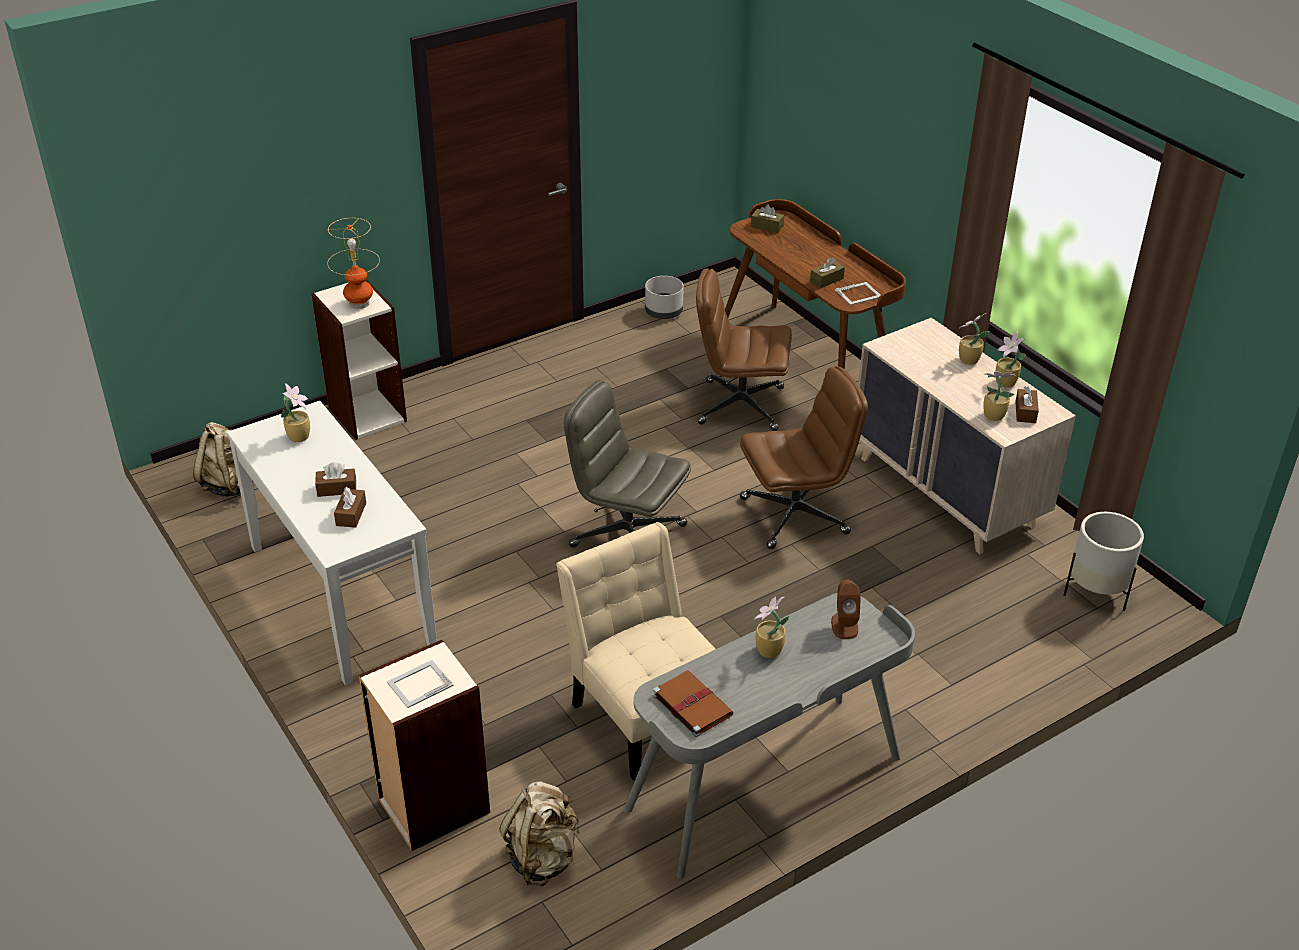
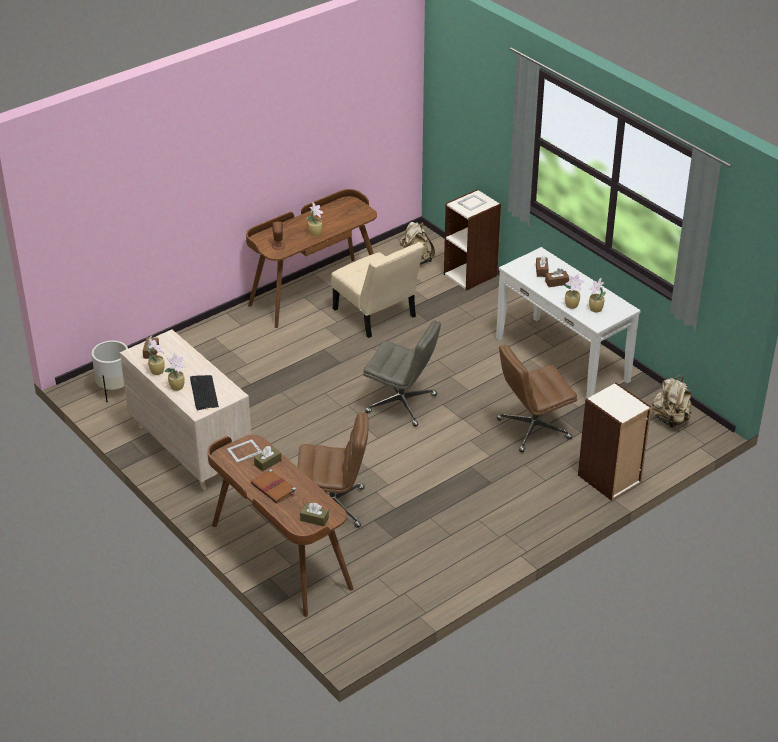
camera: 175 degrees right, 0 degrees up
(359, 303) = (611, 400): table lamp -> none
(664, 312) = (403, 600): grey planter -> none
(691, 704) = (350, 212): brown book -> brown book (274, 488)
(766, 785) = (314, 291): grey desk -> brown desk
(795, 515) = (294, 424): brown office chair -> brown office chair (533, 429)
(927, 350) = (203, 393): none -> keyboard
(992, 415) = (173, 348): potted plant -> potted plant (572, 305)

